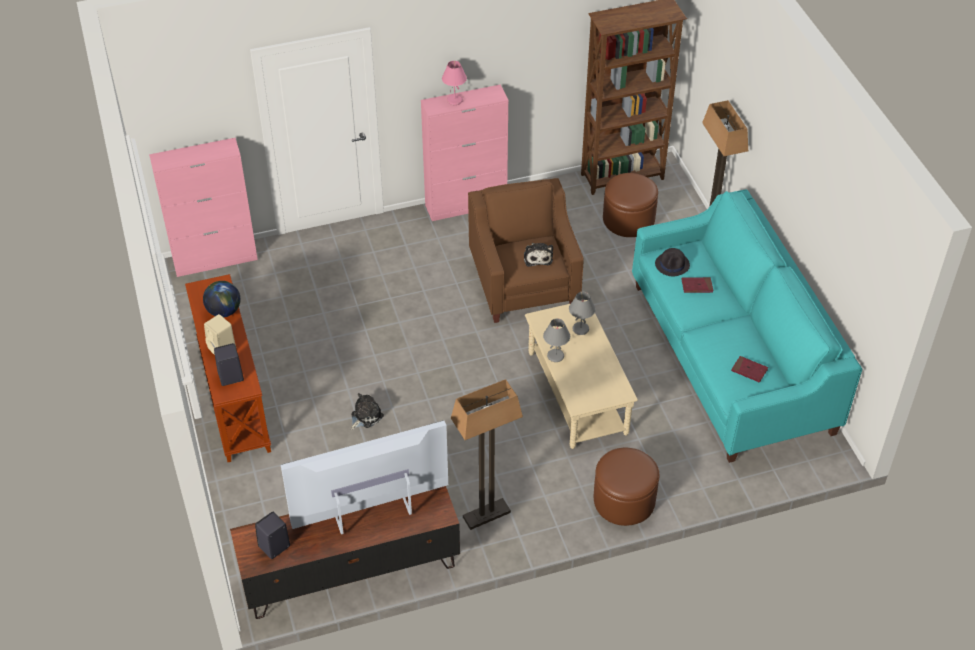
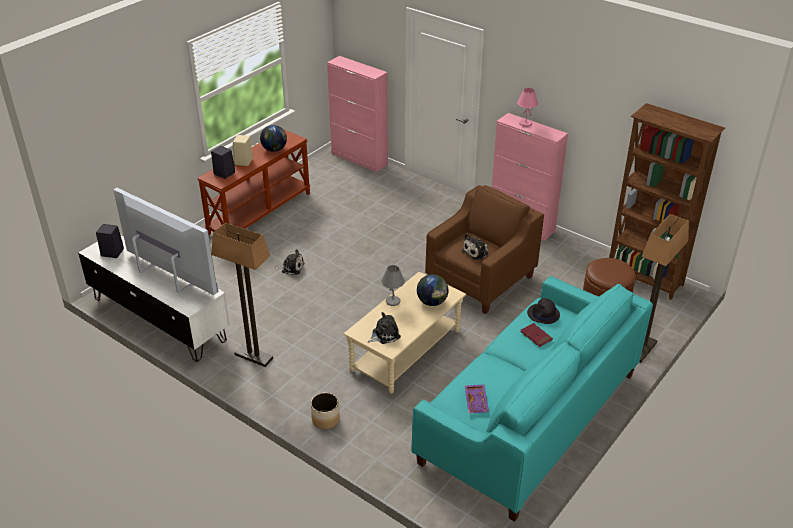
camera: 55 degrees right, 10 degrees down
(349, 571) = (159, 318): brown tv stand -> white tv stand
(581, 329) = (432, 302): grey table lamp -> globe
(599, 387) = (384, 334): none -> plush toy
(624, 500) = (325, 420): brown ottoman -> planter
(749, 370) = (477, 402): red book -> purple tray

